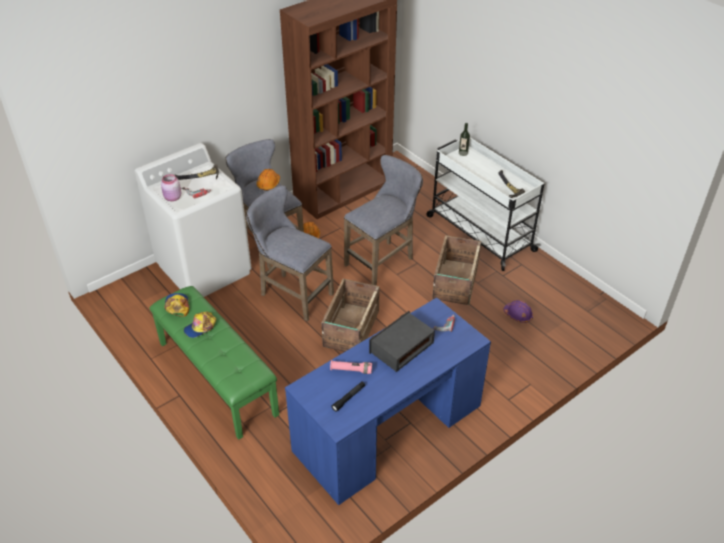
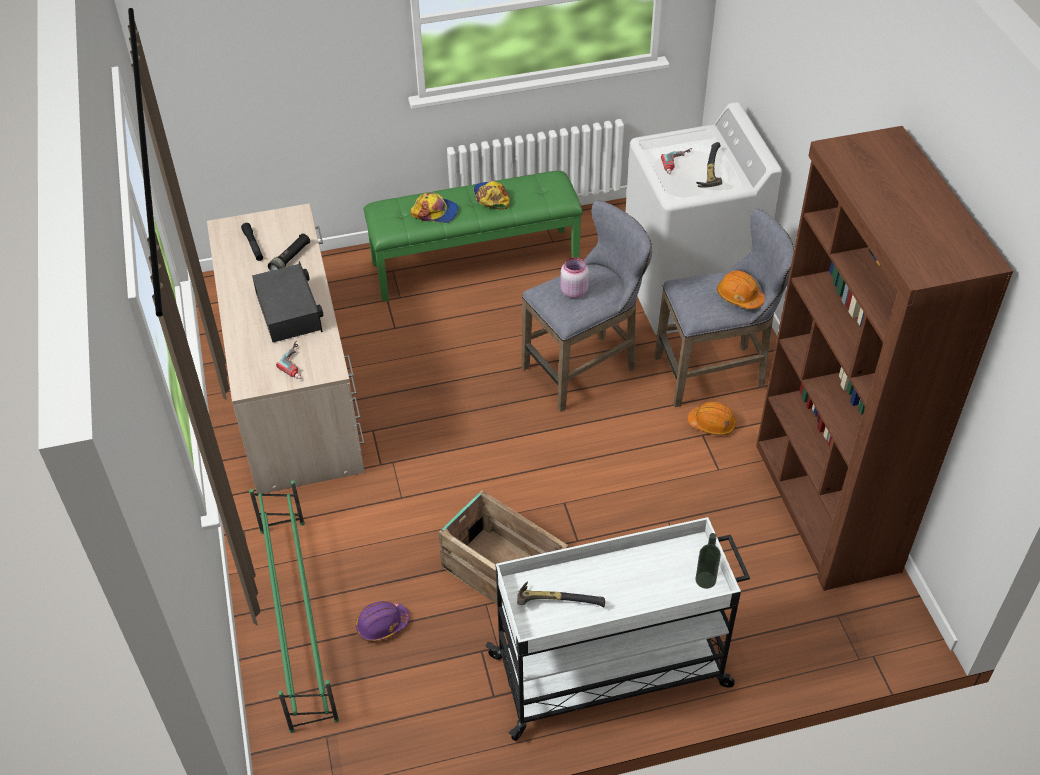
camera: 115 degrees right, 5 degrees up
(172, 198) = (674, 141): pink jar -> pink jar (573, 291)
(177, 306) = (542, 186): cap -> cap (435, 212)
(350, 329) = (479, 408): crate -> none
(351, 370) = (290, 259): pink flashlight -> black flashlight
(383, 261) = (605, 496): grey stool -> none
(387, 427) = (295, 389): blue desk -> beige desk
(541, 348) = (298, 619): none -> green shoe rack

